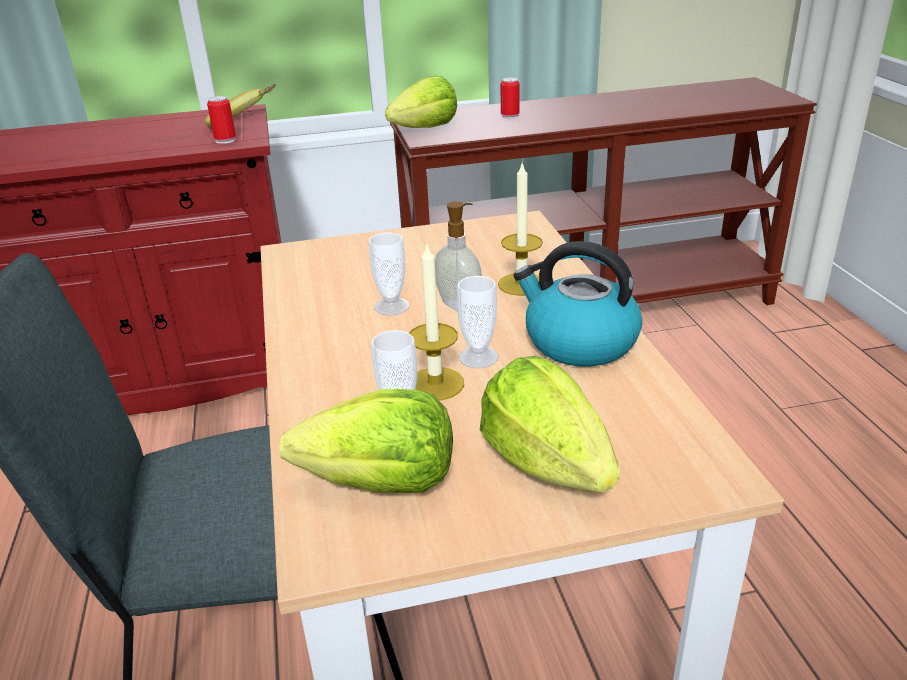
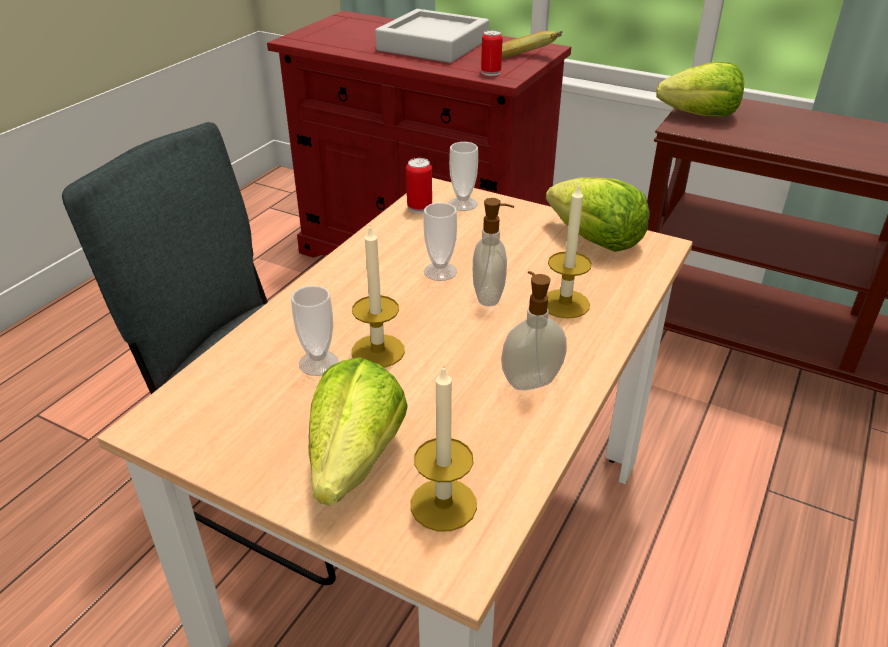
camera: 40 degrees right, 5 degrees up
(126, 135) = (433, 45): none -> grey tray
(381, 483) = (243, 402): lettuce -> lettuce (595, 240)
(478, 357) = (437, 348): cup -> cup (463, 204)
(510, 116) = (805, 129): can -> can (419, 207)
(578, 342) = (530, 380): kettle -> soap dispenser
(653, 449) = (443, 504): none -> candle

